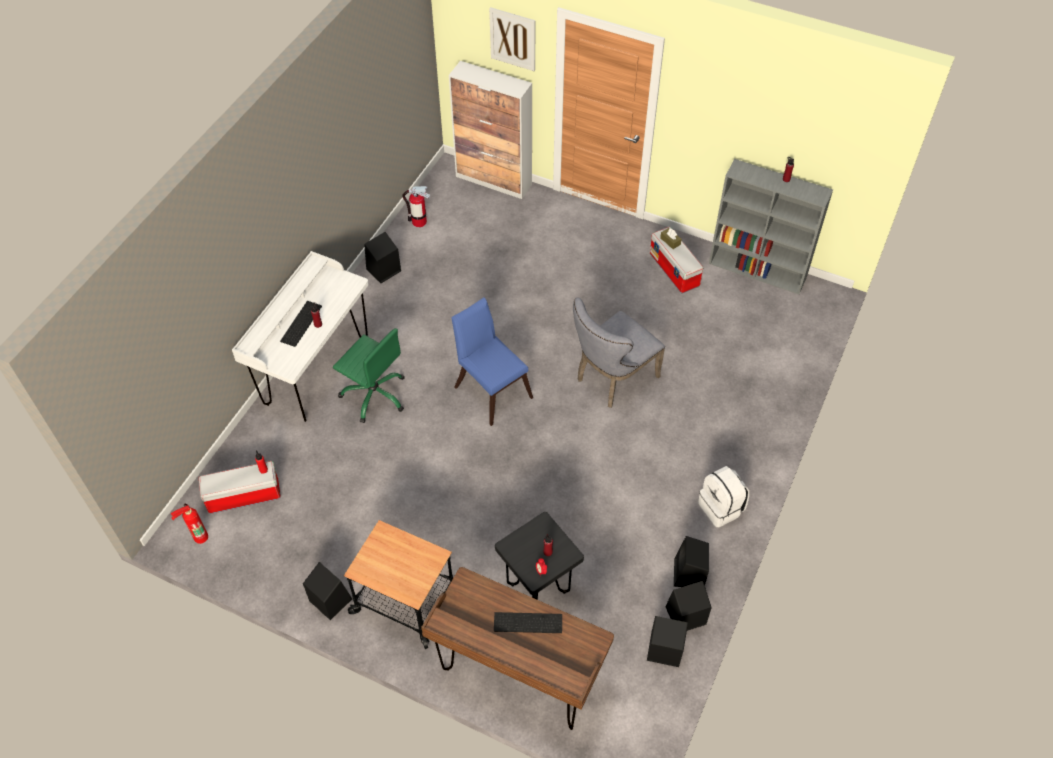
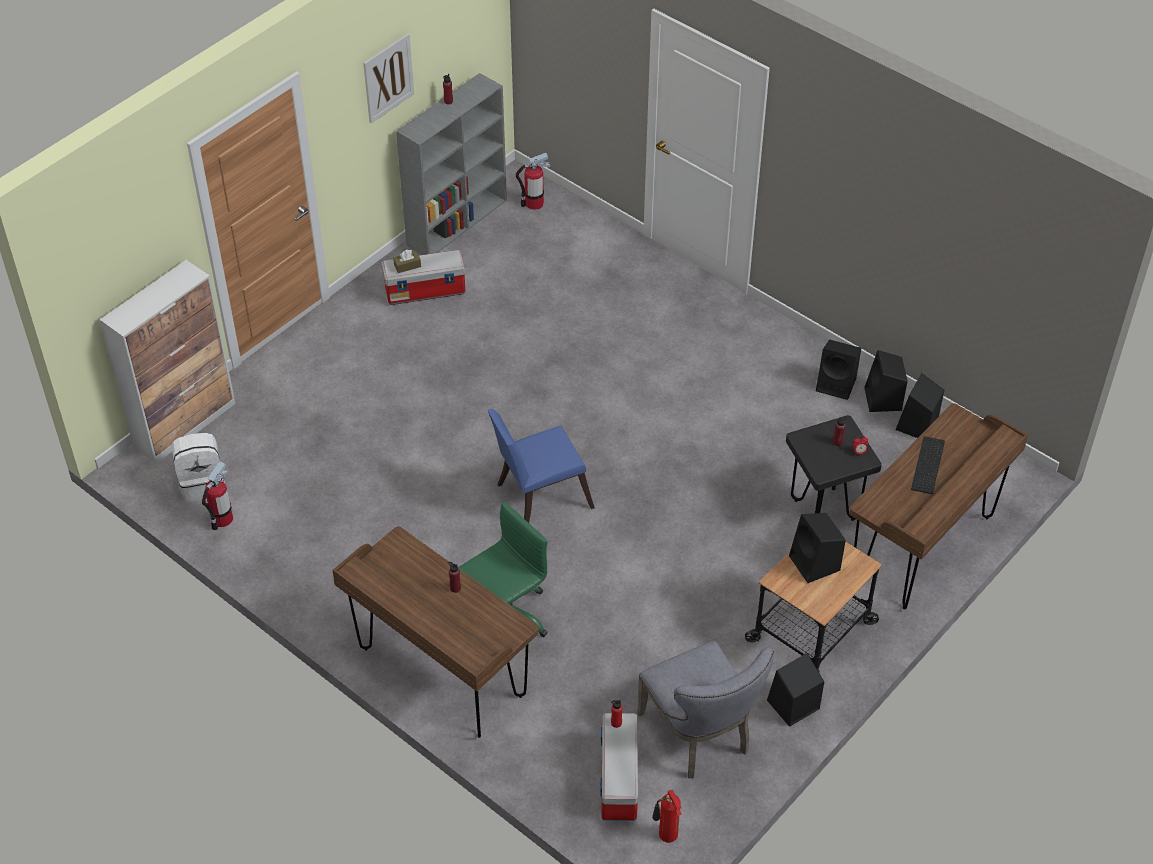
camera: 75 degrees left, 5 degrees down
(300, 323) = (445, 606): keyboard -> none
(316, 370) = (441, 673): white desk -> brown desk
(383, 271) = (295, 573): black speaker -> black speaker (815, 564)
(513, 39) = (149, 230): picture -> picture (388, 78)
(612, 379) = (566, 384): grey chair -> grey chair (700, 736)
(721, 508) = (765, 338): white backpack -> white backpack (203, 483)
(804, 312) = (534, 203): none -> fire extinguisher

